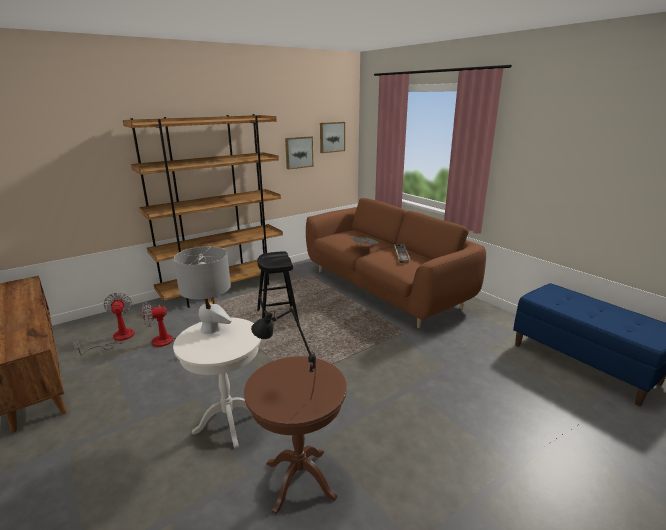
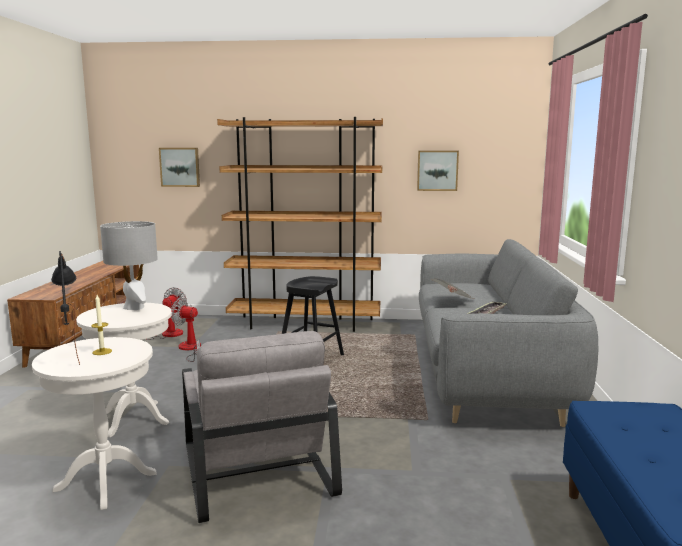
camera: 40 degrees right, 10 degrees down
(296, 380) = (102, 351): none -> candle
(300, 480) = (106, 481): brown side table -> white side table
(331, 137) = (493, 153): picture -> picture (180, 167)
(372, 410) = (255, 467): none -> grey armchair
(384, 288) = (485, 371): brown sofa -> grey sofa

